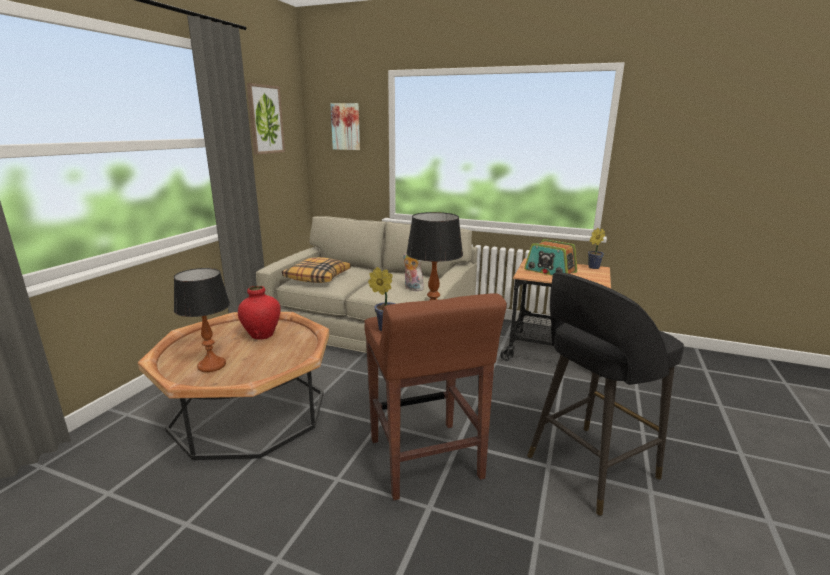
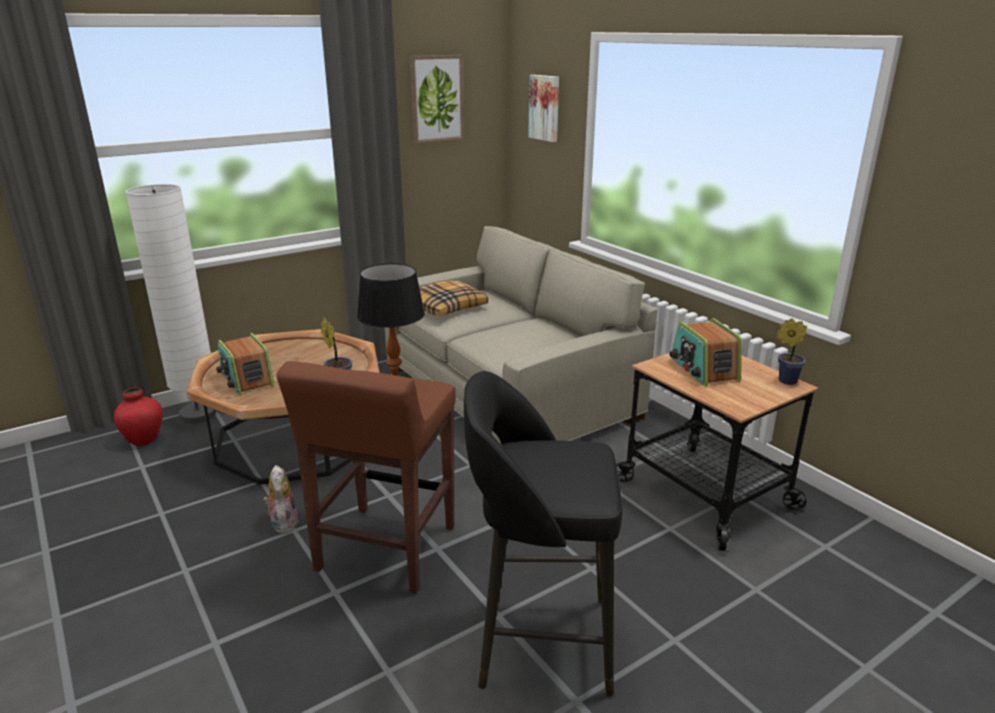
camera: 35 degrees right, 5 degrees up
(121, 426) = (198, 415): none -> white floor lamp
(212, 365) = (246, 379): table lamp -> radio
(262, 335) = (321, 361): red vase -> red vase (144, 440)
(412, 288) = (526, 347): plush toy -> plush toy (283, 522)

